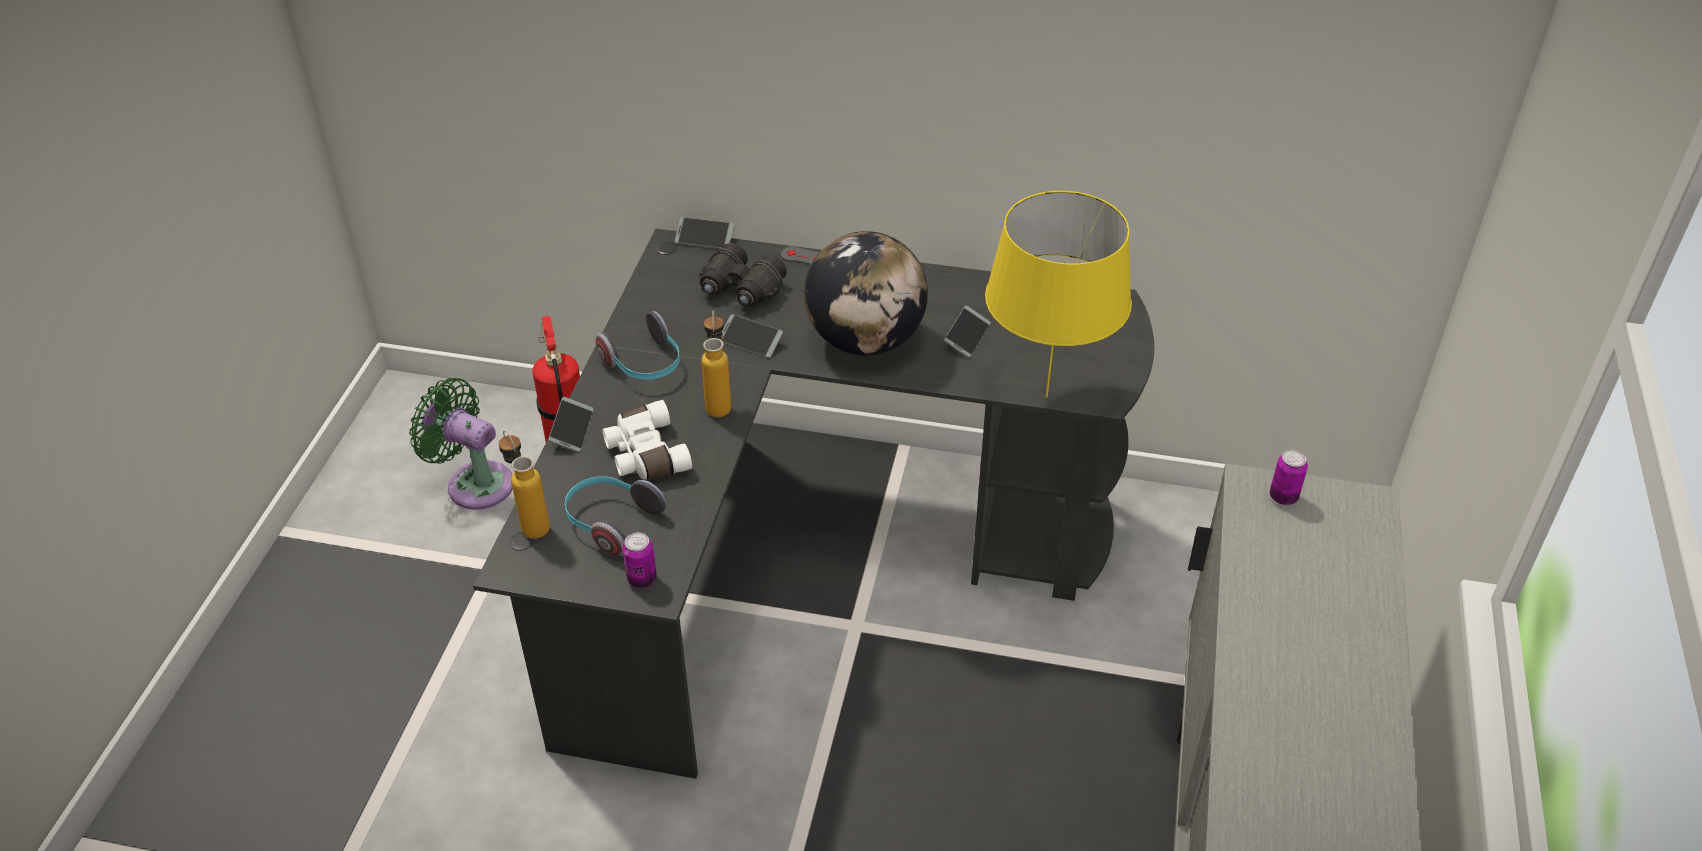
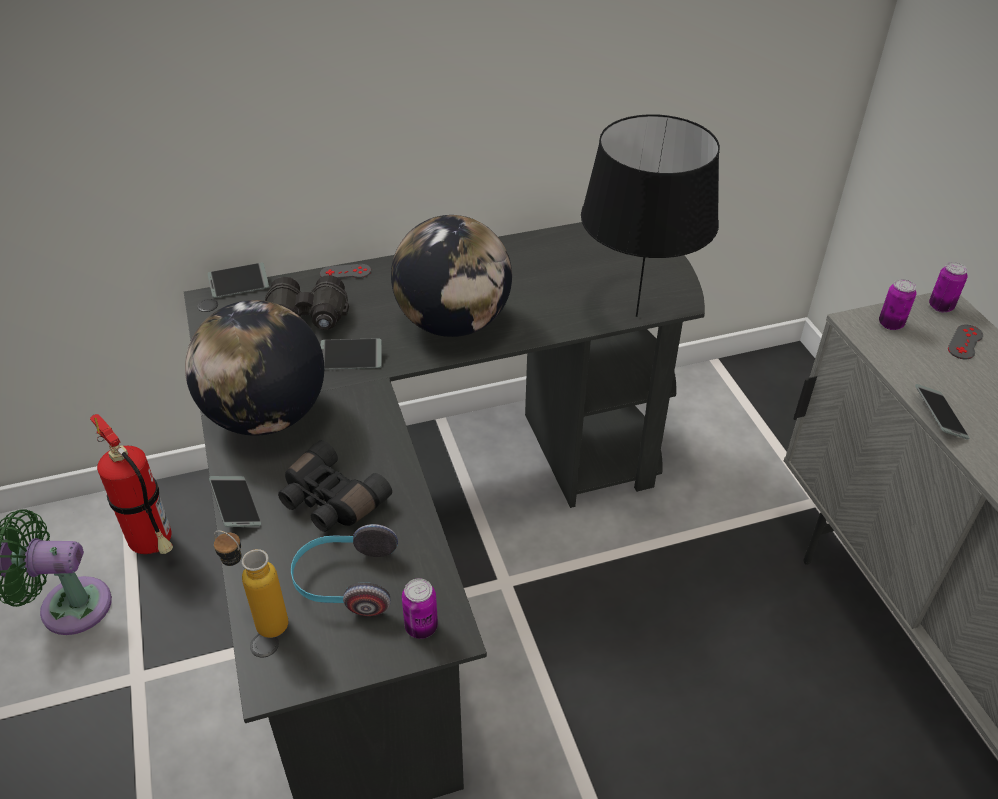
camera: 30 degrees left, 0 degrees up
(645, 365) = (266, 416): headphones -> globe
(645, 455) = (330, 501): white binoculars -> black binoculars
(718, 402) = (364, 424): bottle -> none
(967, 337) = (534, 291): phone -> phone (939, 417)
(1046, 397) = (636, 316): yellow table lamp -> black table lamp
(1347, 544) = (965, 342): none -> grey game controller
(1359, 501) = (940, 306): none -> can

